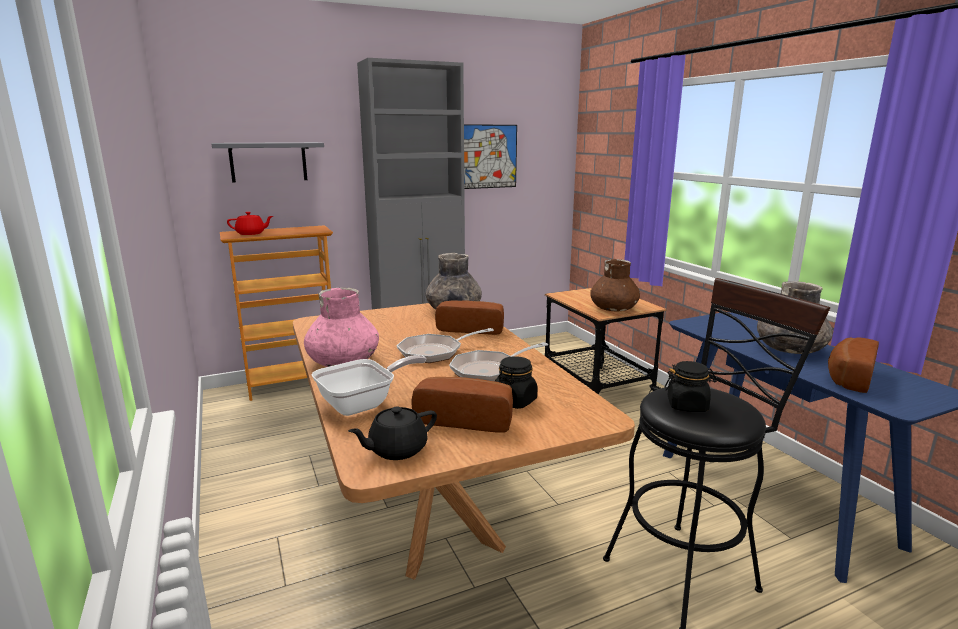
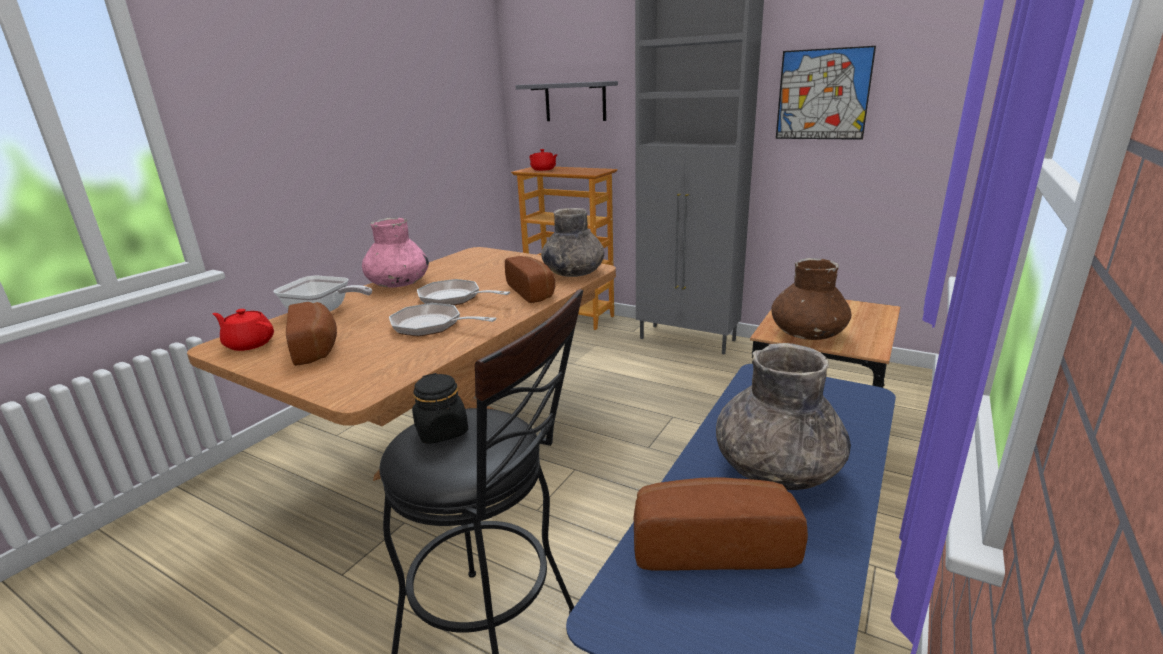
camera: 55 degrees right, 5 degrees up
(396, 450) = (249, 344): black teapot -> red teapot
(515, 401) = (369, 352): black jar -> none

